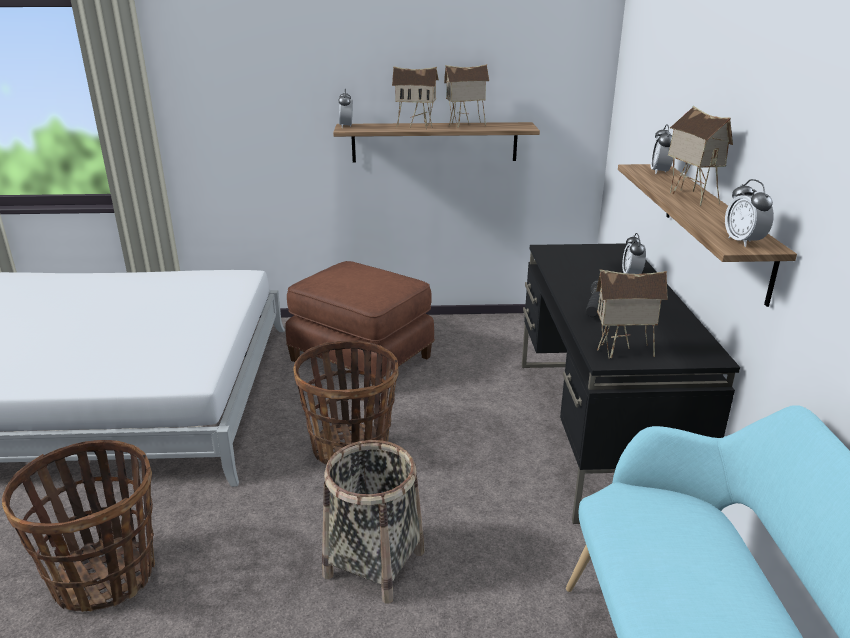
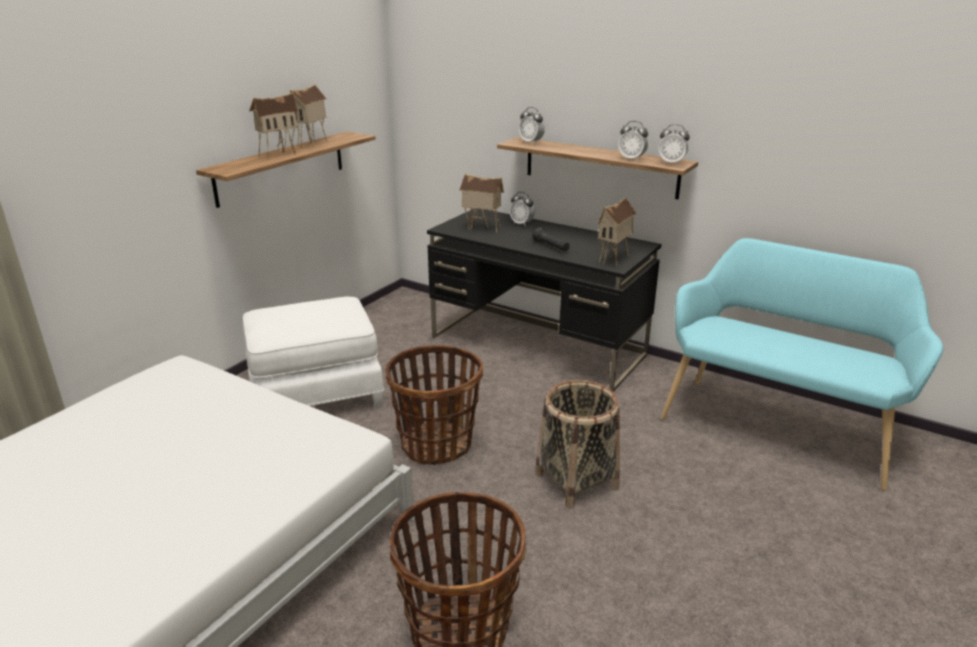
camera: 55 degrees left, 0 degrees up
(346, 126) = (218, 169): alarm clock -> alarm clock (632, 159)
(362, 358) = (316, 394): brown ottoman -> white ottoman
(690, 197) = (588, 150): toy house -> toy house (481, 229)

